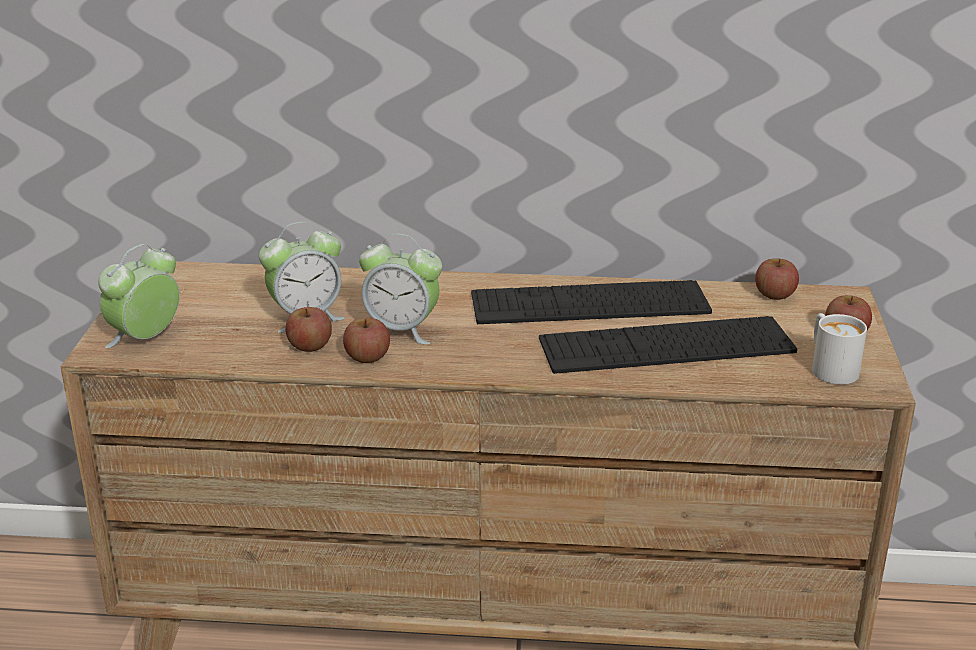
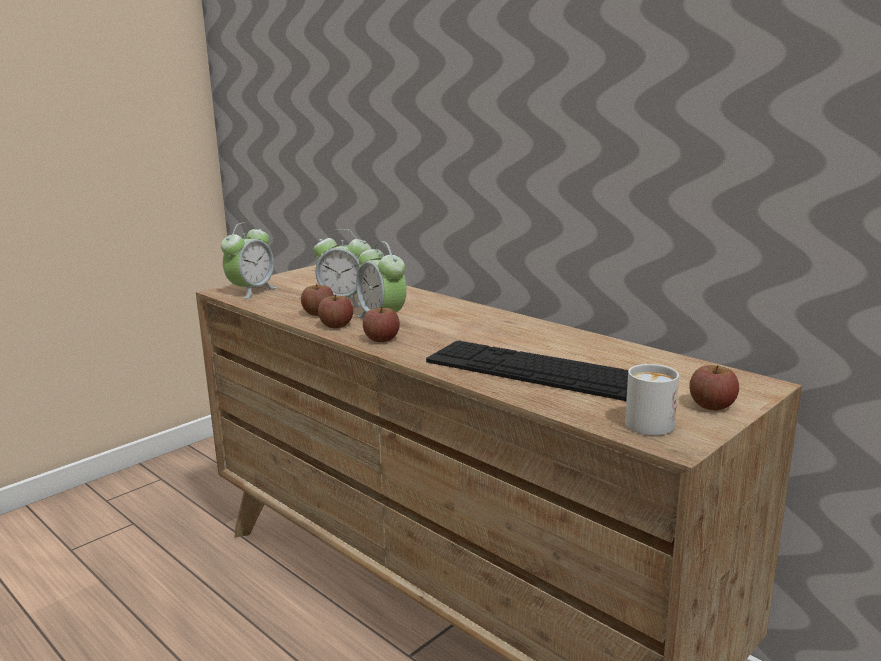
camera: 40 degrees right, 10 degrees down
(145, 339) = (251, 291): alarm clock -> alarm clock turned 135 degrees clockwise
(589, 303) = (530, 336): keyboard -> none
(775, 295) = (692, 367): apple -> apple (381, 339)

